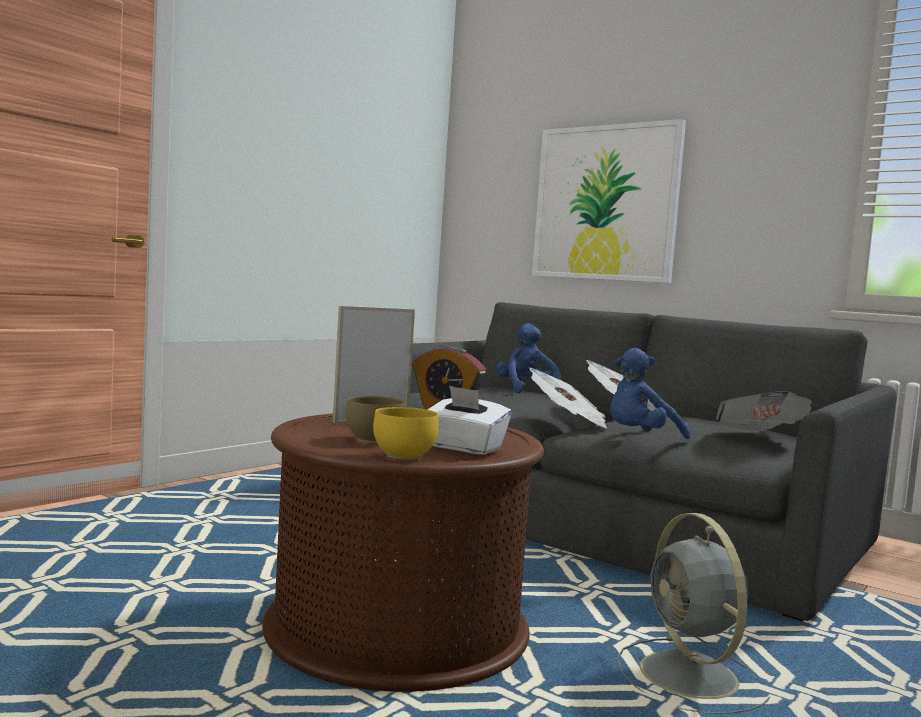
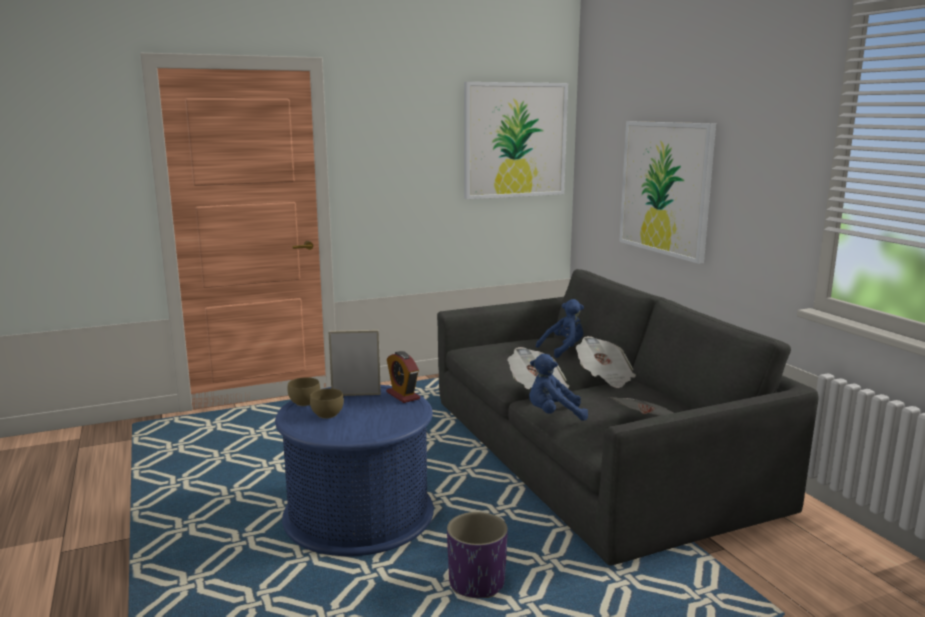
camera: 30 degrees right, 10 degrees up
(310, 430) = (305, 403): none -> brown bowl
(391, 147) = (515, 140): none -> picture
(397, 626) = (359, 513): brown coffee table -> blue coffee table
(403, 455) = (316, 432): yellow bowl -> none
(463, 448) = (360, 428): white tissue box -> none
(526, 391) = (563, 349): blue plush toy -> blue plush toy turned 45 degrees clockwise
(691, 678) = (477, 583): grey fan -> purple planter

